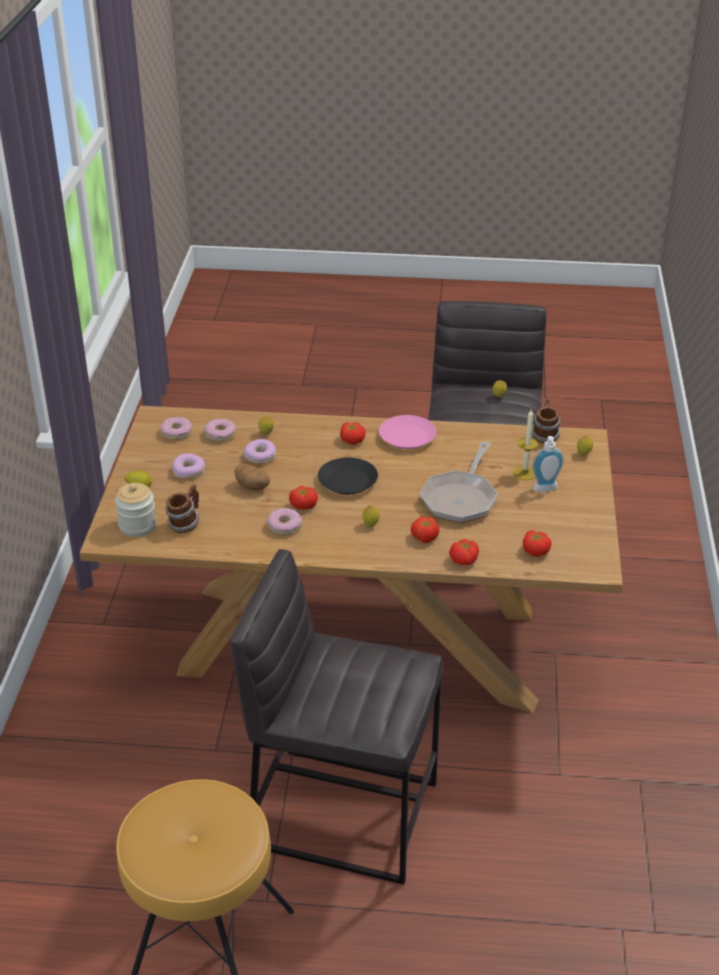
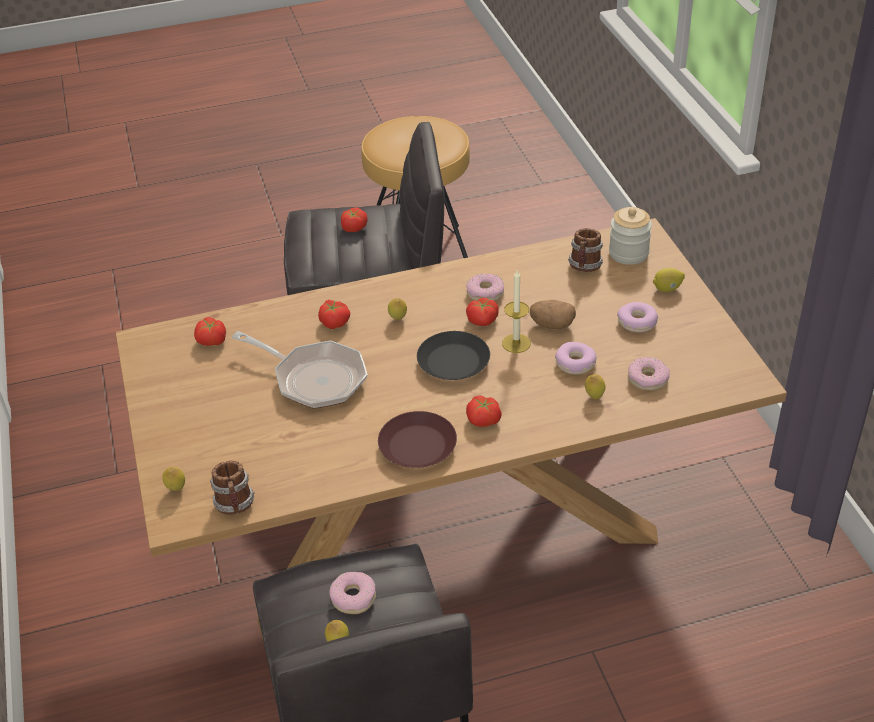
camera: 160 degrees right, 5 degrees up
(176, 432) = (700, 366): donut -> donut (353, 597)
(407, 437) = (417, 445): pink plate -> brown plate
(461, 498) = (314, 378): frying pan -> frying pan turned 120 degrees clockwise
(464, 560) = (284, 310): tomato -> tomato (353, 227)
(525, 473) = (247, 436): candle -> candle (516, 343)
(546, 490) = (216, 419): soap dispenser -> none

